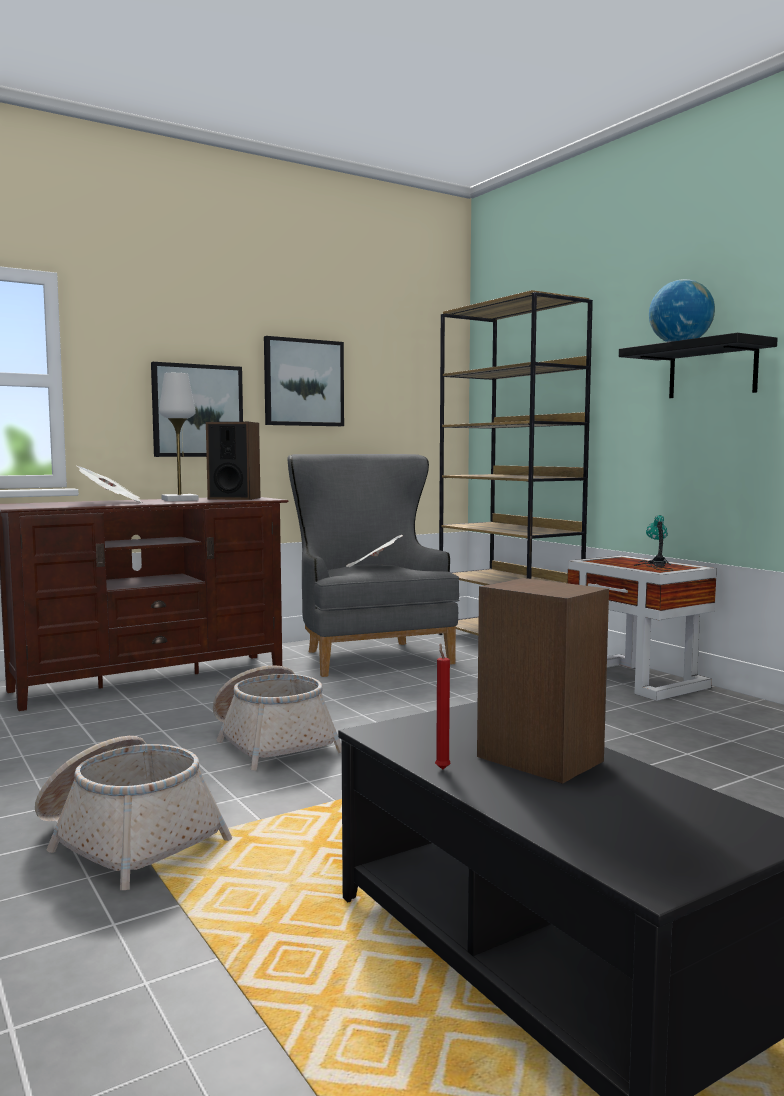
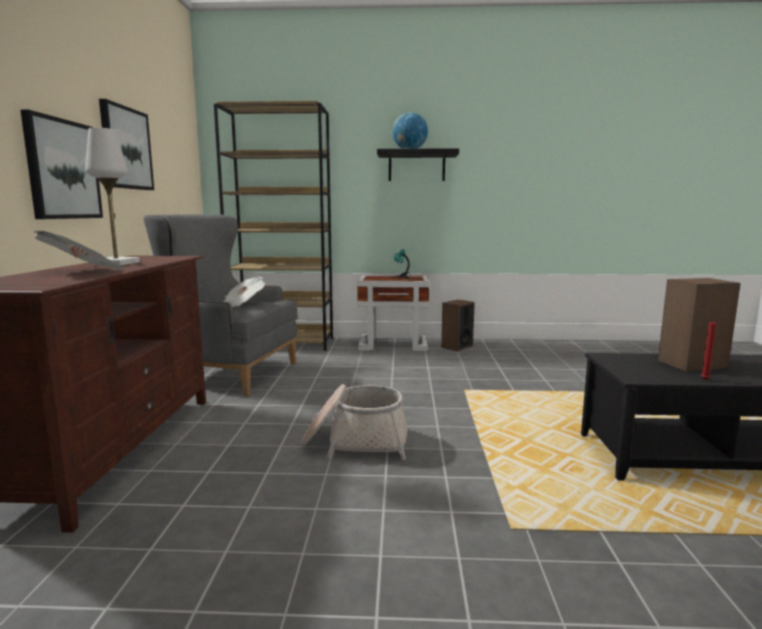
camera: 55 degrees left, 5 degrees up
(127, 839) = (483, 531): basket -> none
(234, 498) = (149, 258): speaker -> speaker (456, 346)

